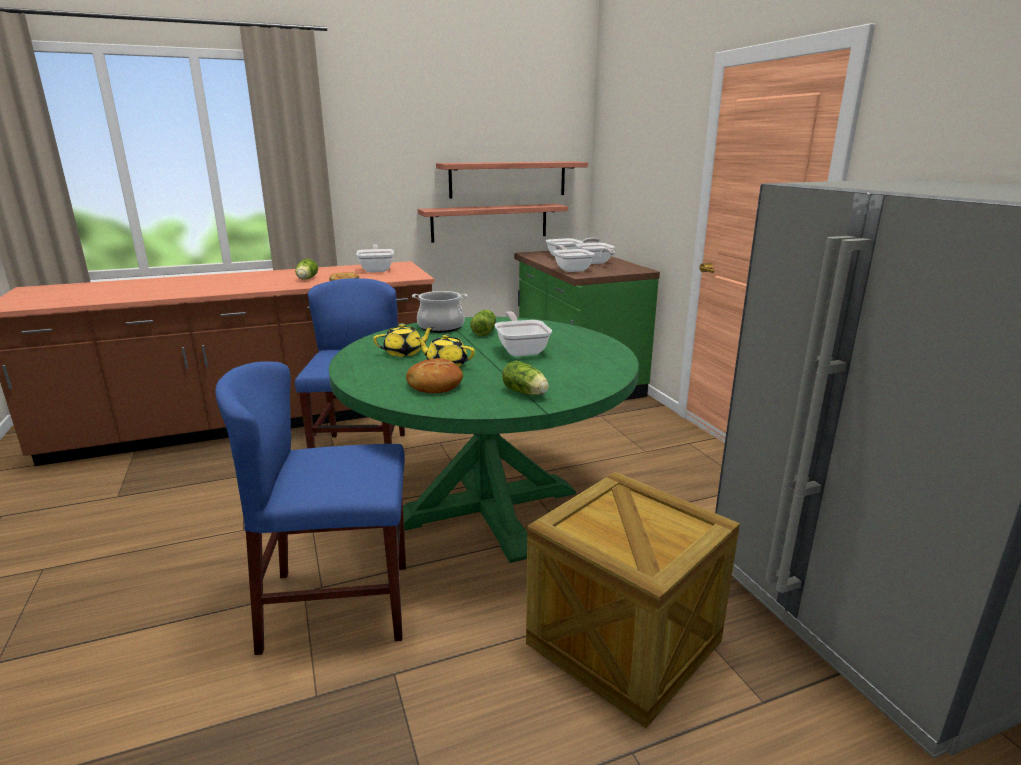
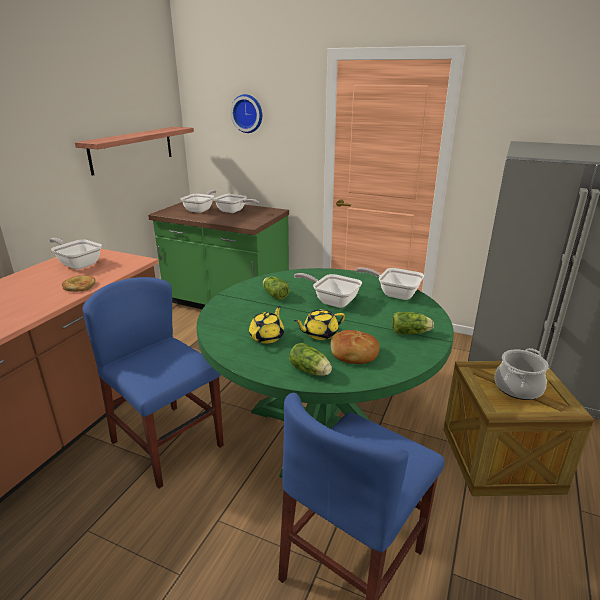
camera: 45 degrees left, 5 degrees up
(306, 279) = (32, 297): lettuce -> lettuce (311, 371)
(441, 327) = (236, 303): cooking pot -> cooking pot (518, 388)
(489, 222) = (125, 191): shelf -> none
(571, 269) = (232, 221): frying pan -> frying pan (394, 293)
(639, 145) = (248, 113): none -> wall clock

